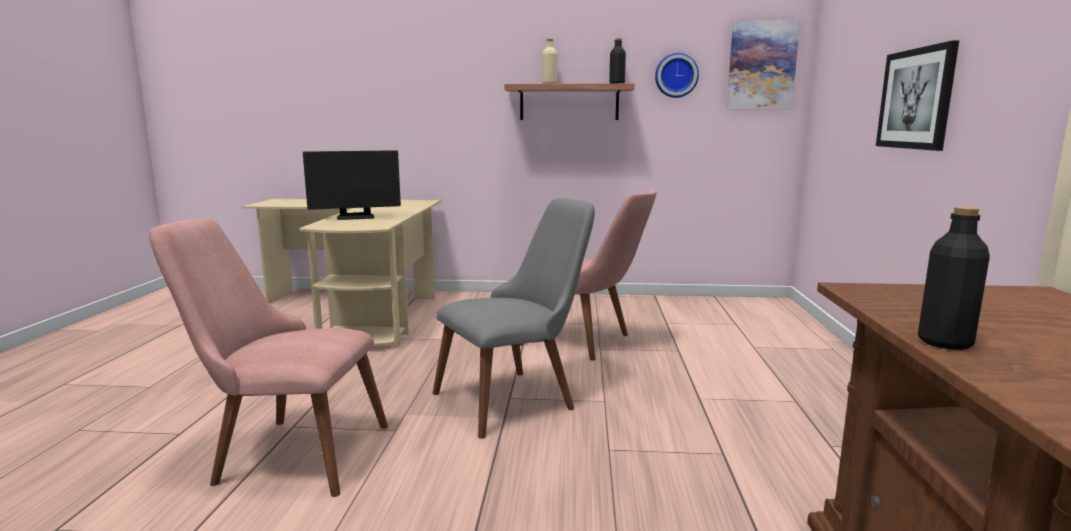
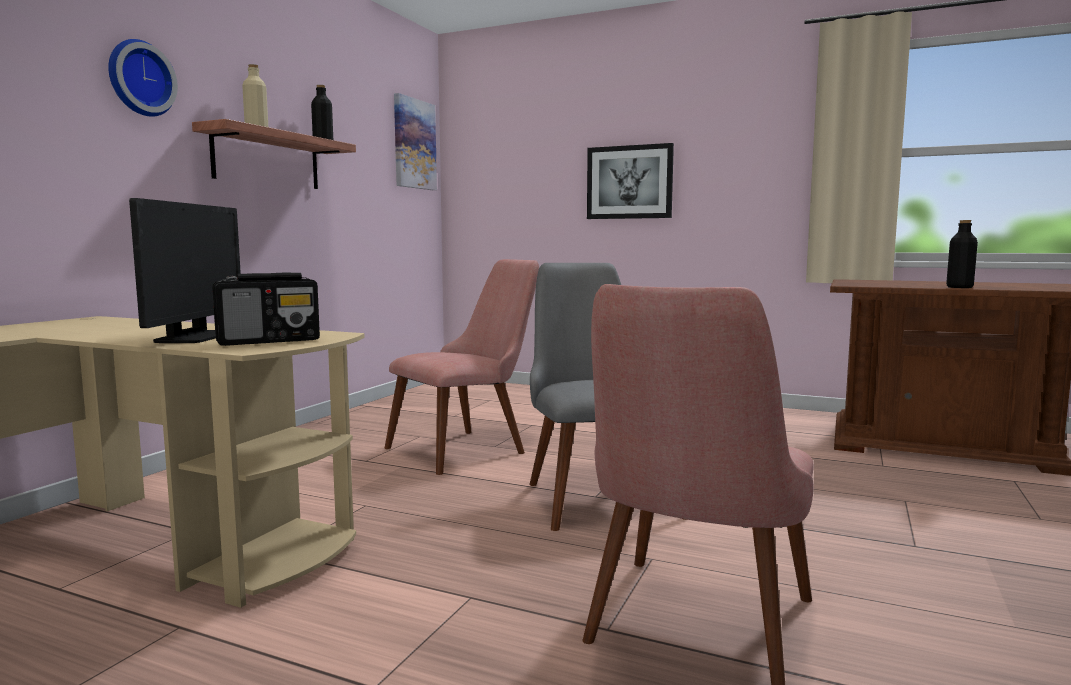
camera: 70 degrees left, 5 degrees down
(345, 224) = (270, 341): none -> radio
(676, 75) = (359, 142): wall clock -> wall clock (139, 79)

